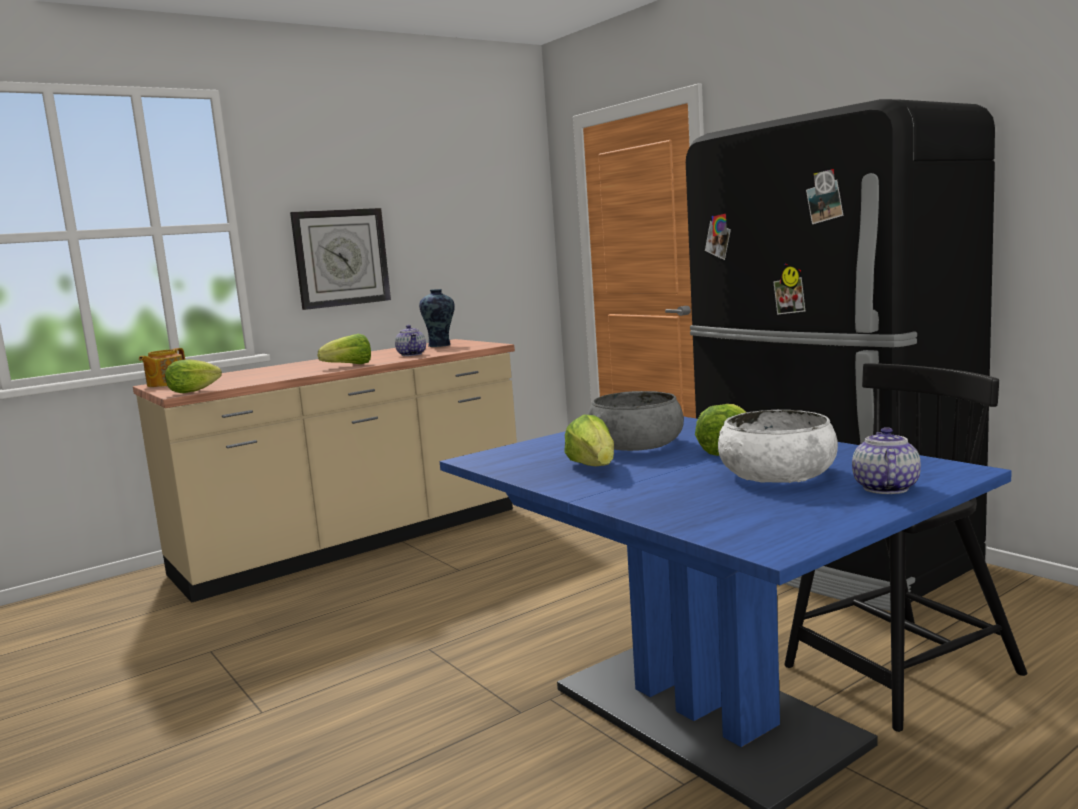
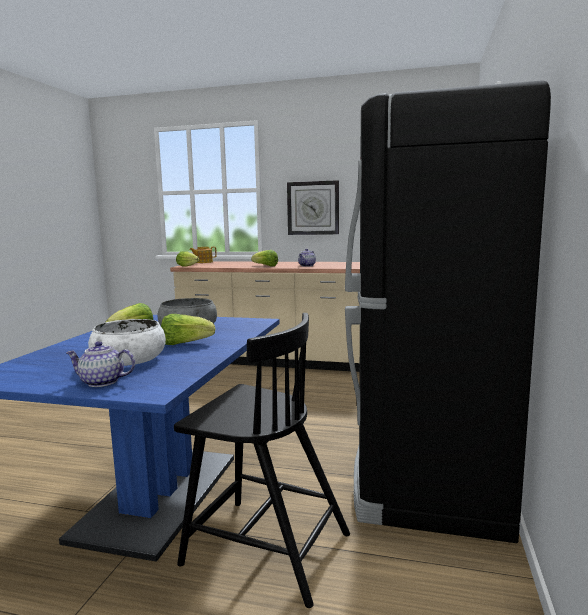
camera: 50 degrees right, 0 degrees up
(440, 345) = (341, 264): vase -> none
(884, 488) = (101, 382): teapot -> teapot turned 150 degrees counterclockwise

